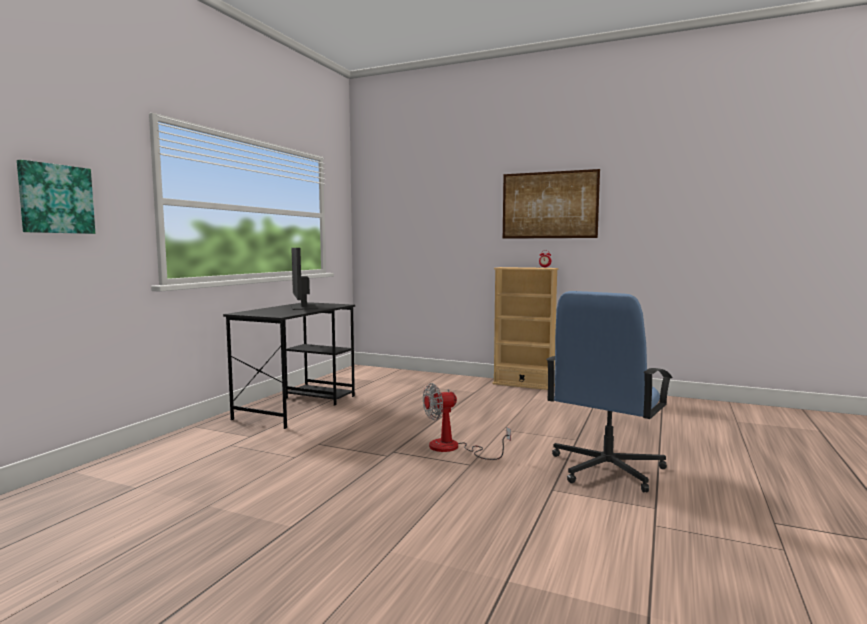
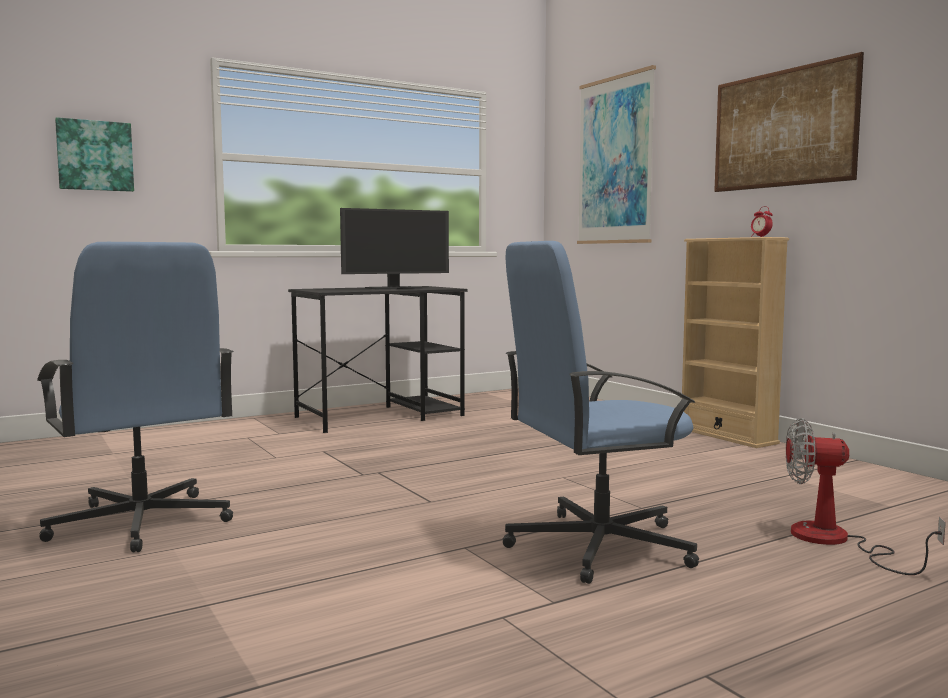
camera: 35 degrees right, 0 degrees up
(303, 307) = (394, 288): monitor -> monitor turned 135 degrees counterclockwise
(317, 540) = (140, 523): none -> blue office chair
(419, 212) = (615, 160): none -> picture
(454, 448) = (451, 483): fan -> fan (836, 542)

